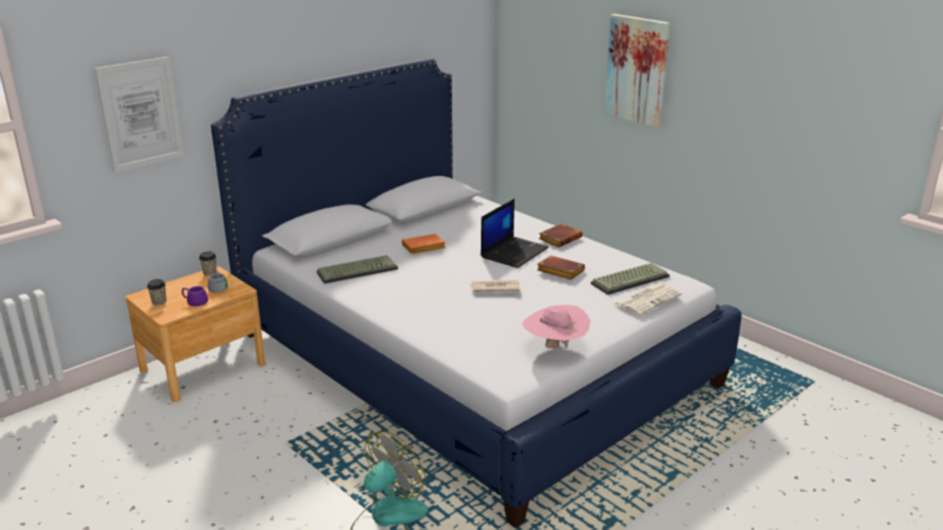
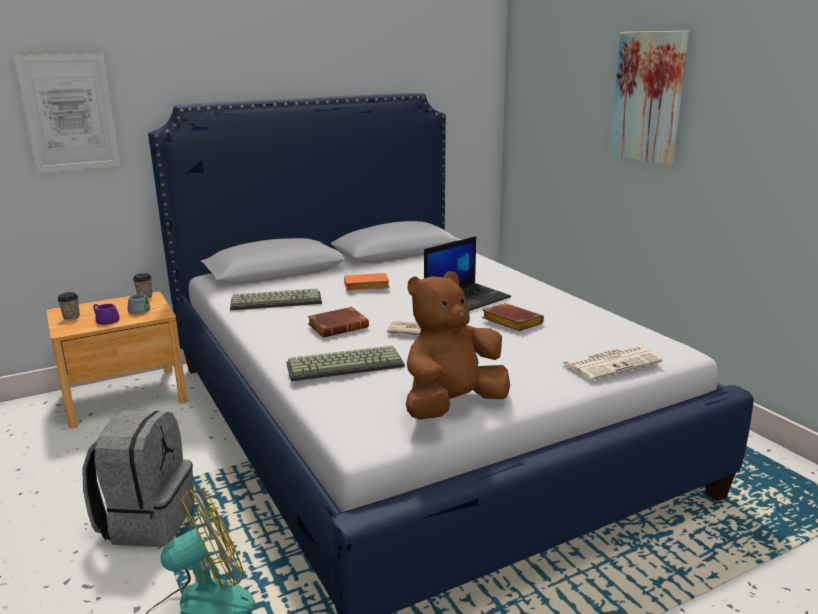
camera: 15 degrees right, 5 degrees down
(304, 466) = (147, 521): none -> grey backpack
(554, 347) = (452, 406): pink hat -> brown plush toy
(560, 238) = (531, 290): brown book -> brown book (339, 326)
(630, 279) = (598, 338): keyboard -> keyboard (346, 364)

